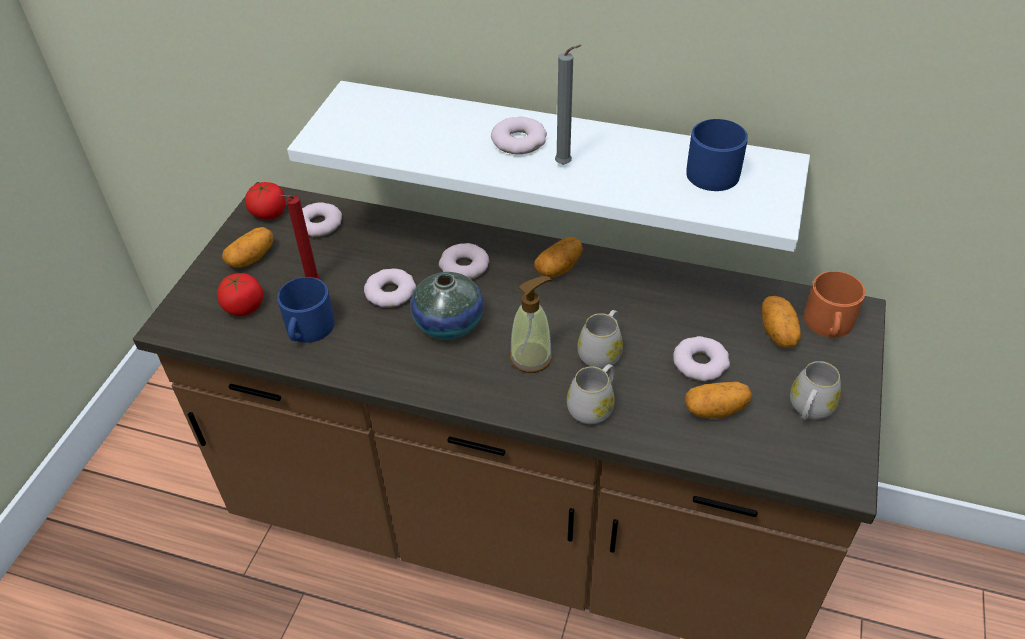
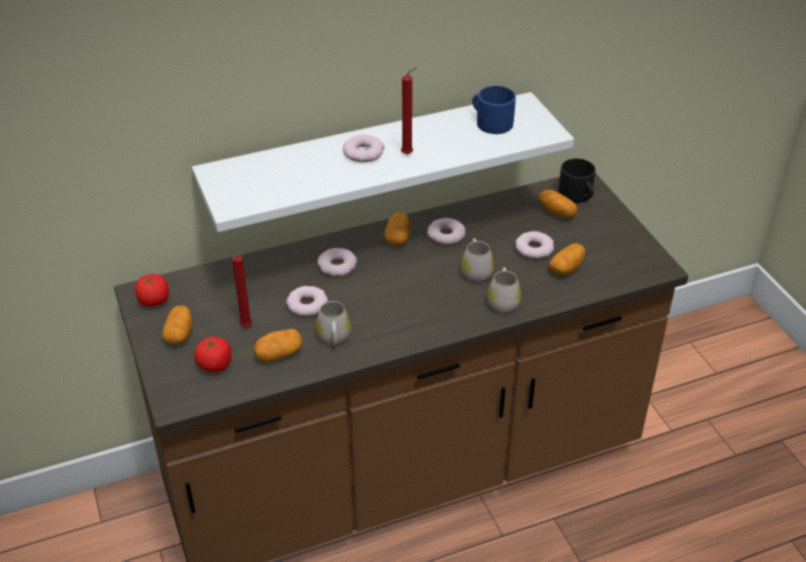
camera: 40 degrees left, 5 degrees down
(307, 329) = (279, 354): blue mug -> potato
(319, 224) = (202, 289): donut -> donut (446, 235)
(449, 324) = (368, 303): vase -> none
(531, 357) = (439, 294): soap dispenser -> none
(565, 165) = (409, 154): grey candle -> red candle
(809, 409) = (611, 243): white mug -> white mug (334, 338)
(829, 324) = (577, 195): orange mug -> black mug

